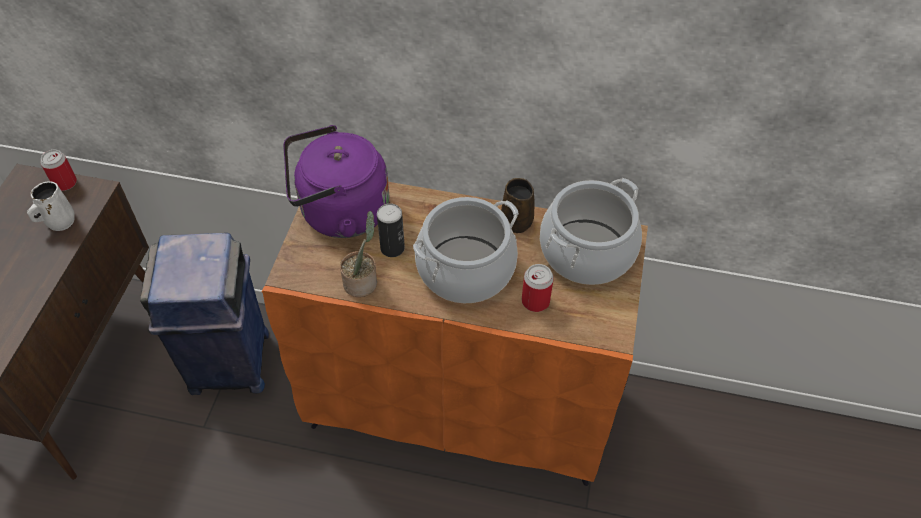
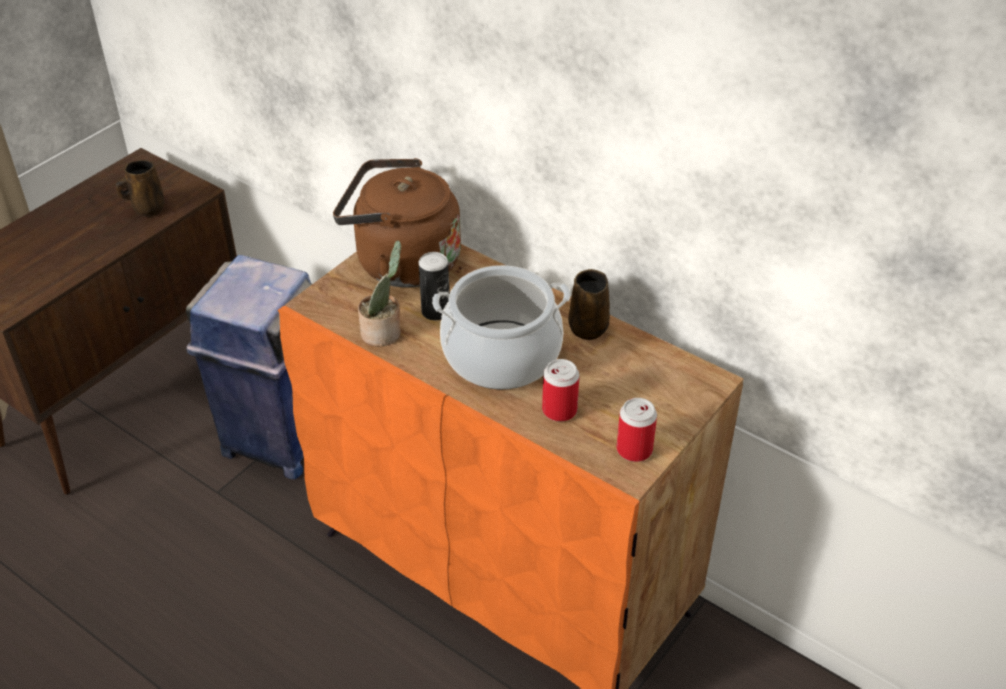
camera: 25 degrees right, 10 degrees down
(59, 222) = (147, 209): white mug -> brown mug
(65, 183) = (173, 176): can -> can (634, 450)
(339, 213) = (401, 263): purple kettle -> brown kettle
(587, 252) = (652, 382): cooking pot -> none

